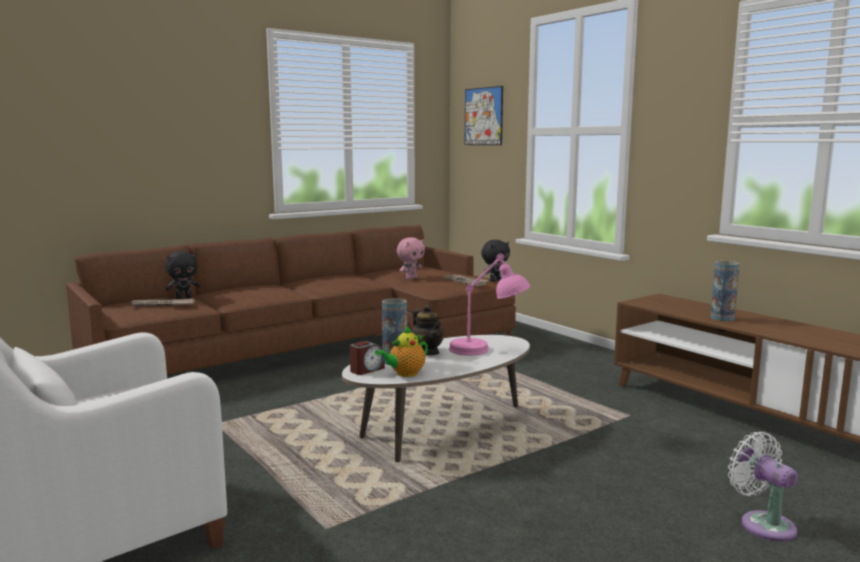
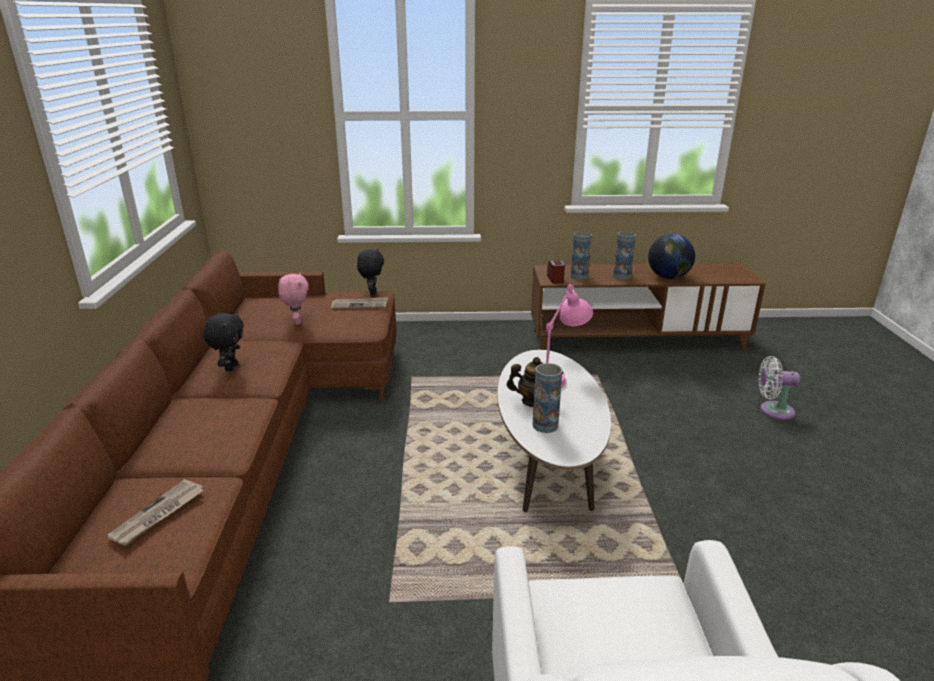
camera: 55 degrees left, 15 degrees up
(184, 298) = (136, 487): black plush toy -> black plush toy (230, 367)
(367, 370) = (555, 447): alarm clock -> alarm clock (555, 279)
(405, 374) = (584, 432): teapot -> none
(483, 116) = (252, 95): picture -> none
(674, 307) = (579, 276): none -> vase
(780, 332) = (668, 277): none -> globe

